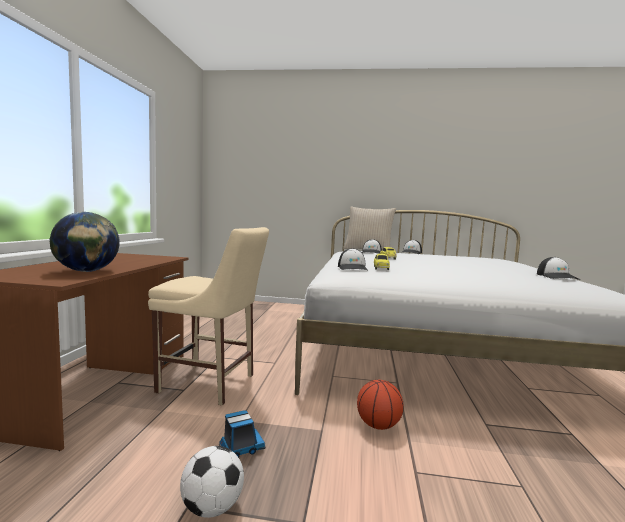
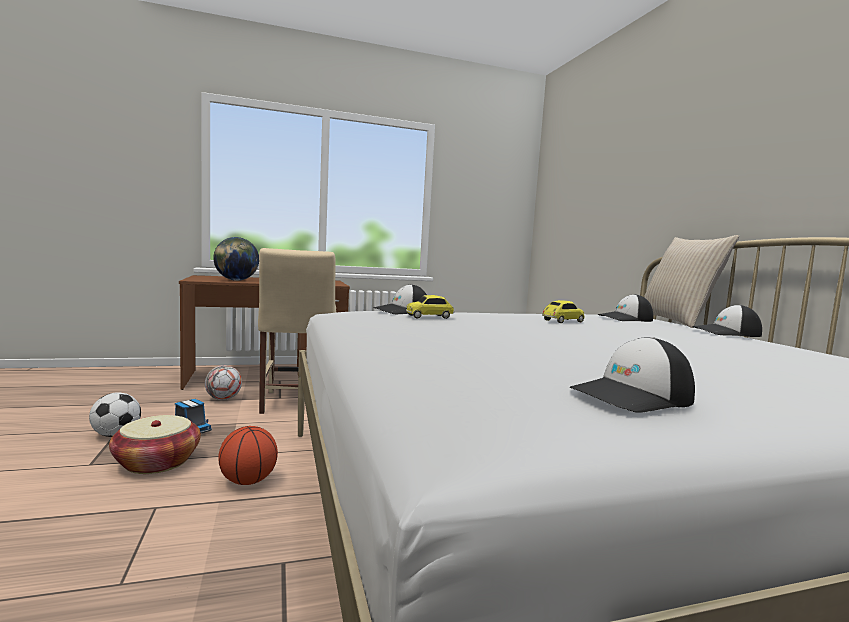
camera: 65 degrees right, 0 degrees up
(147, 421) = (223, 399): none -> football
(320, 472) = (157, 462): none -> basket

